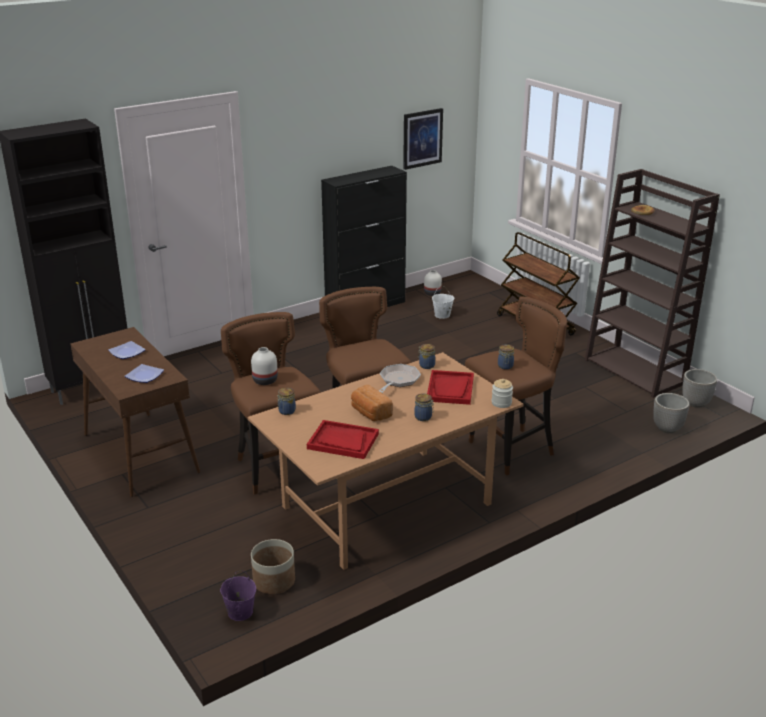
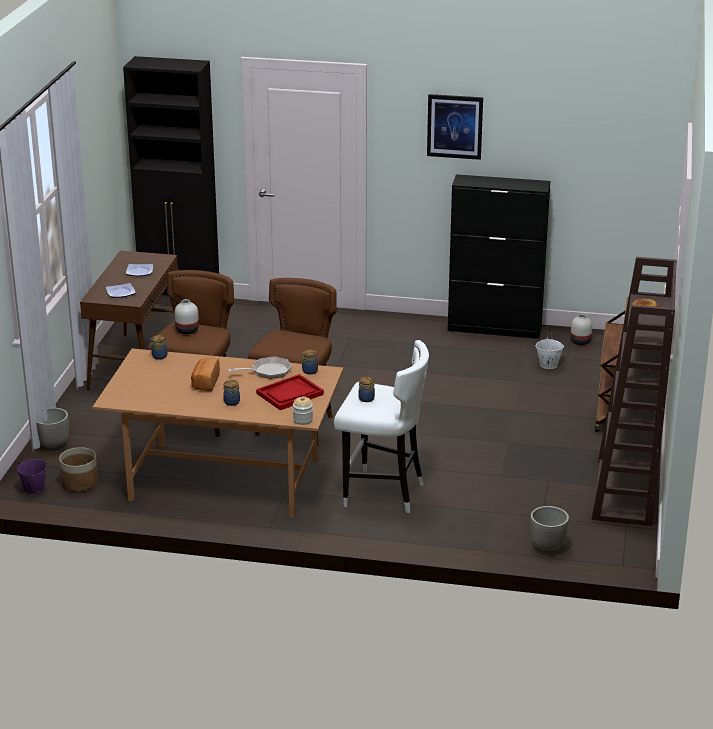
camera: 45 degrees right, 0 degrees up
(342, 441) = (153, 391): red tray -> none
(422, 138) = (598, 160): picture -> picture (454, 126)
(511, 451) = (382, 493): brown stool -> white stool
(696, 403) = (622, 544): planter -> planter (53, 445)

